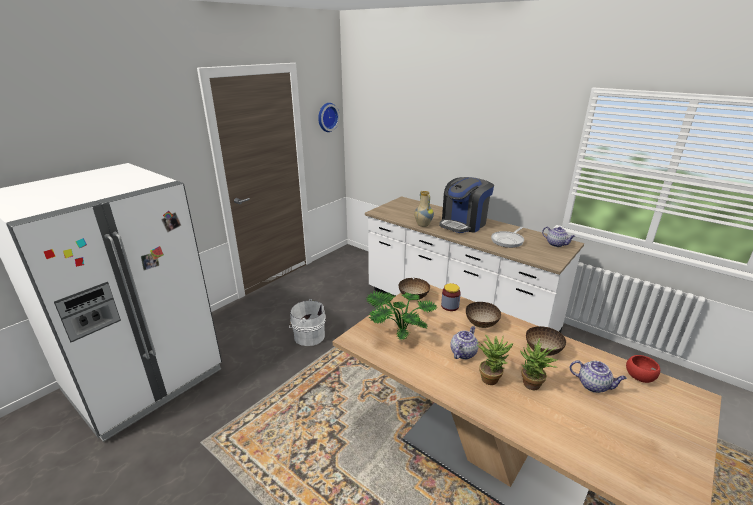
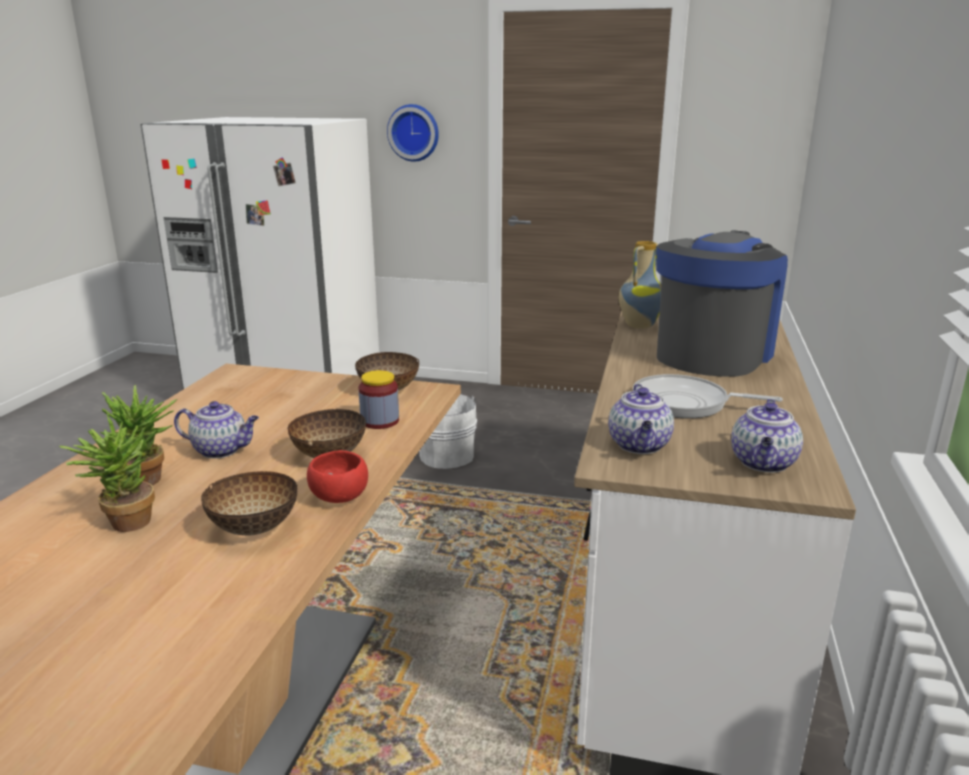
camera: 65 degrees right, 5 degrees down
(326, 117) = (757, 110): wall clock -> wall clock (414, 132)
(398, 332) = (266, 395): potted plant -> none
(463, 224) = (712, 354): coffee machine -> coffee machine turned 105 degrees clockwise
(594, 385) = (132, 600): teapot -> teapot (640, 446)
(639, 378) = (171, 679): red bowl -> red bowl (338, 497)

